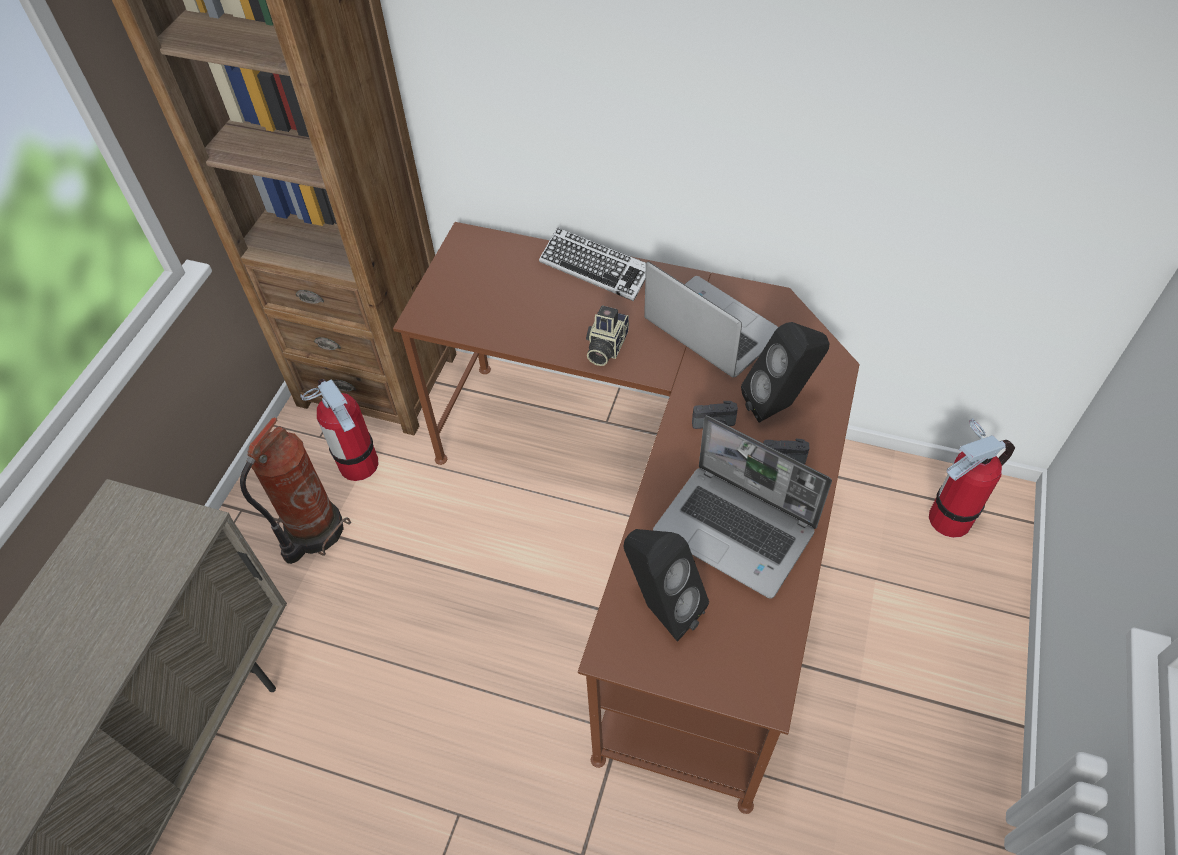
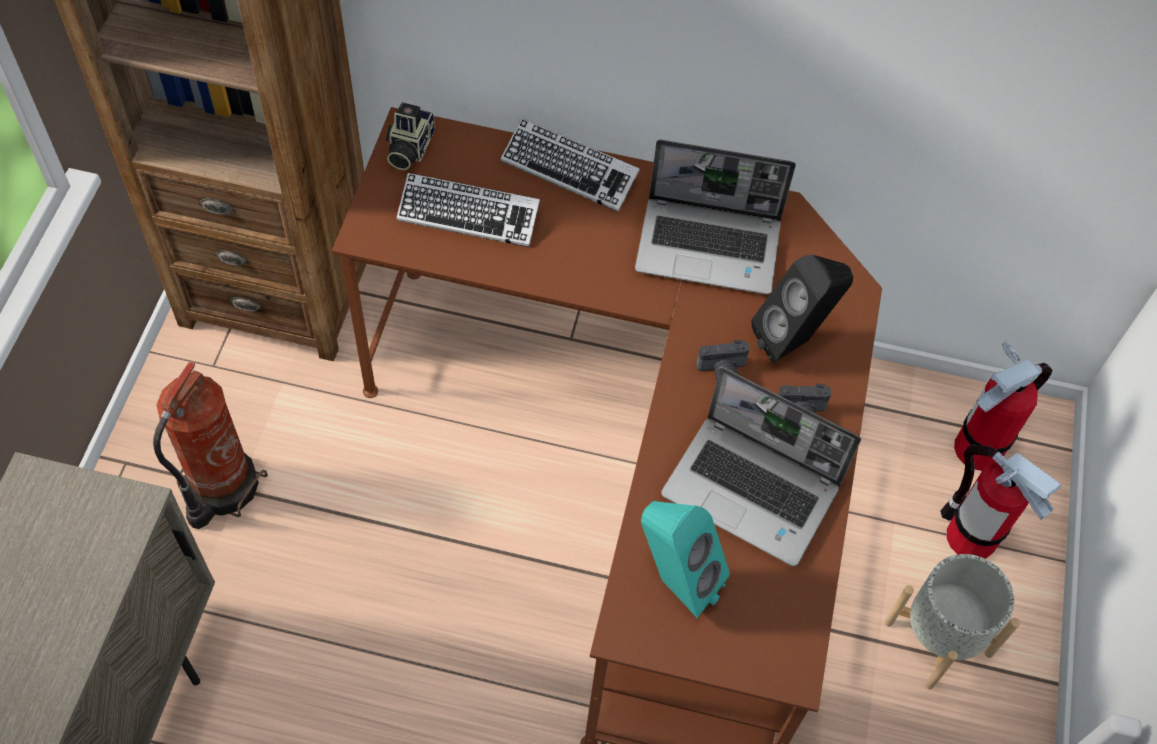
camera: 10 degrees left, 5 degrees up
(358, 464) = (266, 400): fire extinguisher -> fire extinguisher (970, 537)
(508, 302) = (468, 215): none -> keyboard
(605, 347) = (589, 271): camera -> camera (408, 148)
(660, 607) = (675, 580): black speaker -> turquoise speaker
(710, 329) = (710, 246): laptop -> laptop turned 150 degrees clockwise
(913, 680) = (938, 638): none -> grey planter

